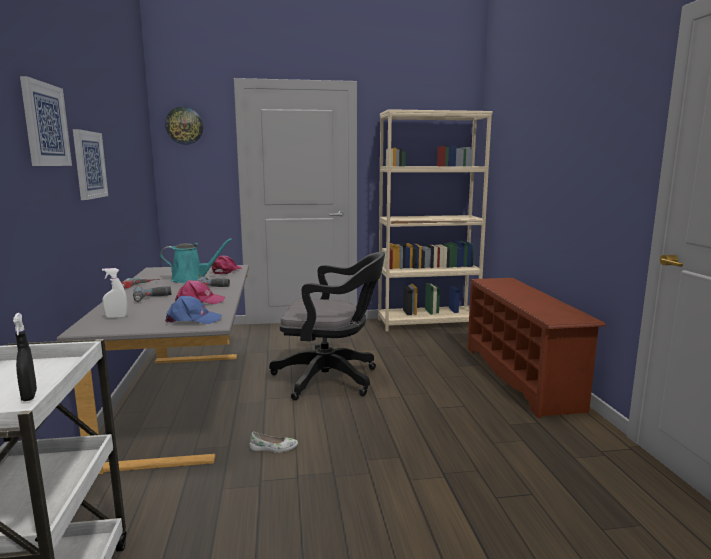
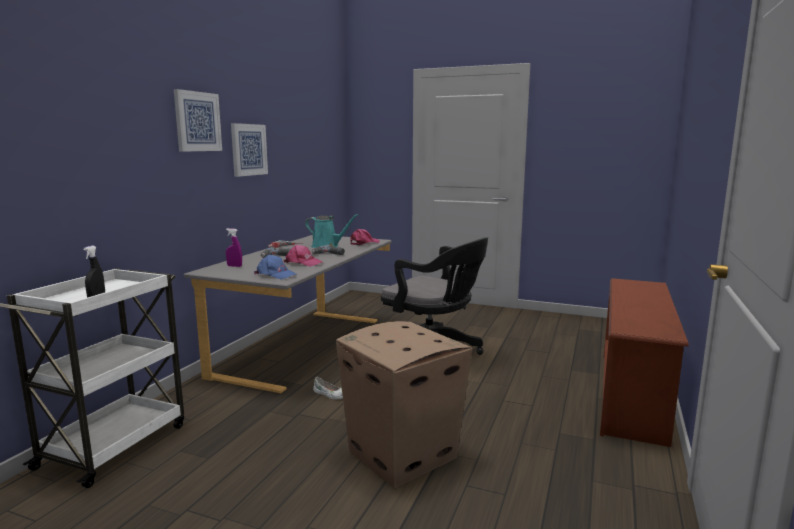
camera: 30 degrees right, 0 degrees up
(116, 317) = (234, 266): white spray bottle -> purple spray bottle
(184, 126) = (371, 114): wall clock -> none
(413, 488) = (403, 454): none -> cardboard box
(428, 323) = (589, 324): beige bookcase -> none

